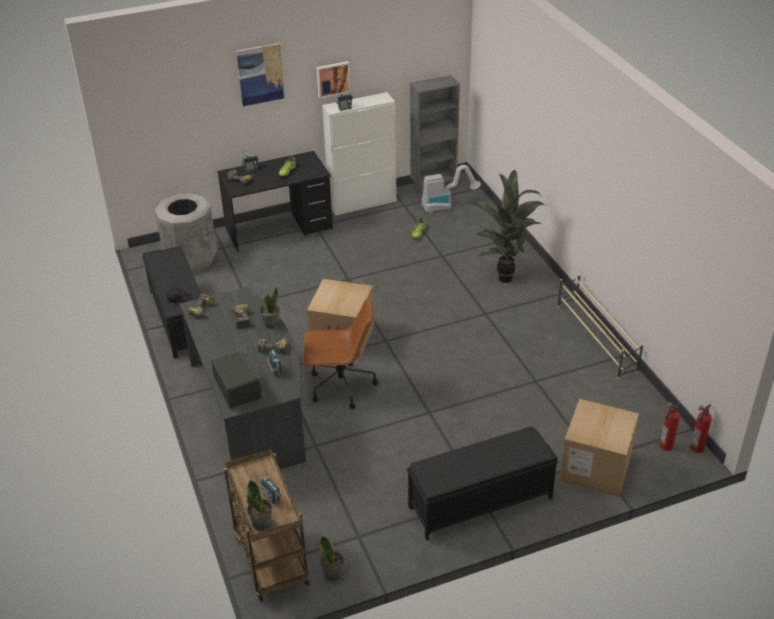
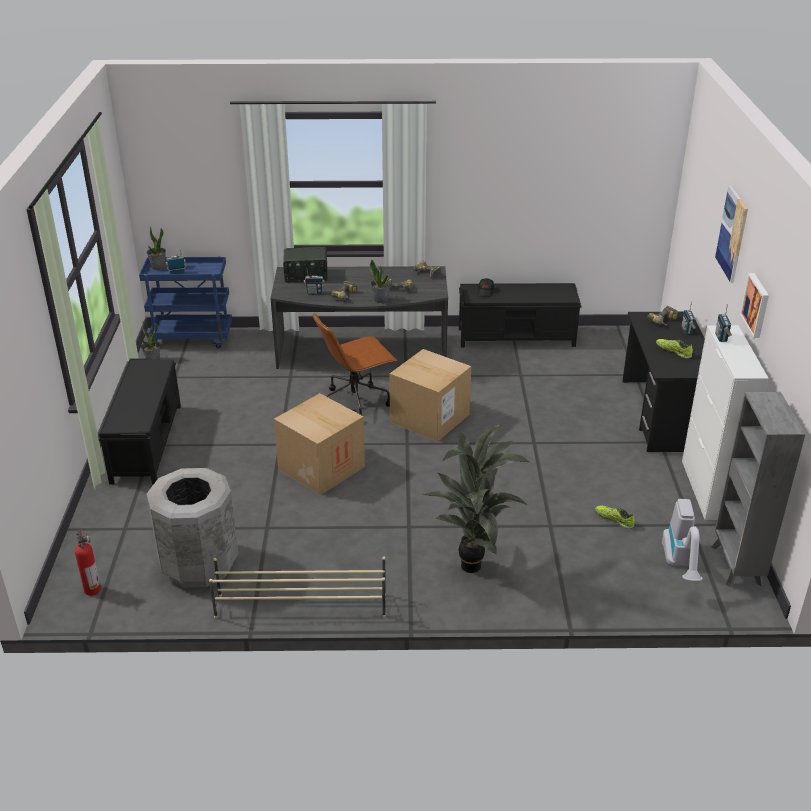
camera: 110 degrees right, 5 degrees down
(191, 260) = (618, 354): grey trash can -> grey trash can (199, 565)
(270, 559) = (193, 338): brown cart -> blue cart
(340, 387) = (355, 403): brown office chair -> brown office chair turned 45 degrees clockwise
(595, 468) = (115, 525): cardboard box -> cardboard box (321, 468)
(696, 448) = (65, 612): fire extinguisher -> none

